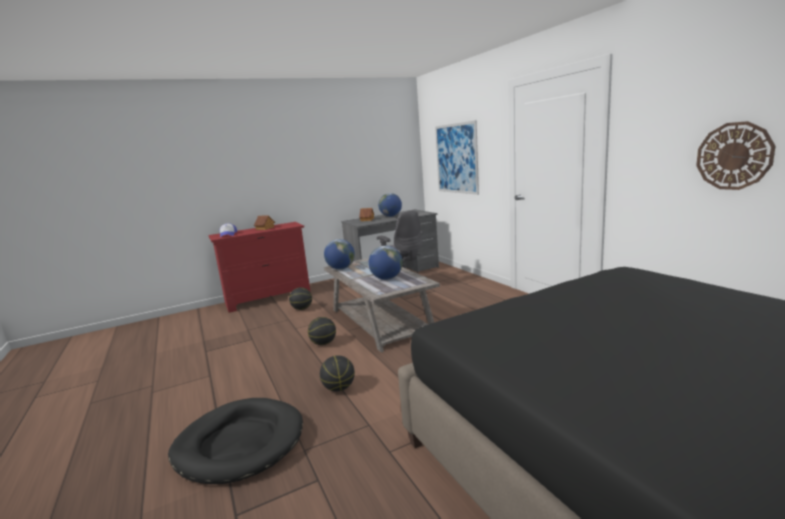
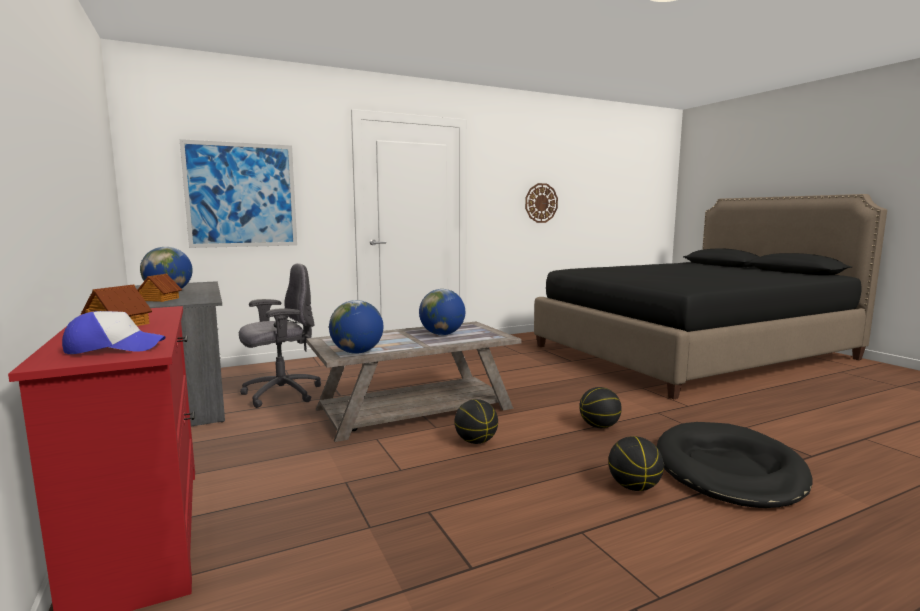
camera: 90 degrees left, 5 degrees down
(302, 309) = (294, 473): basketball -> basketball (633, 487)

